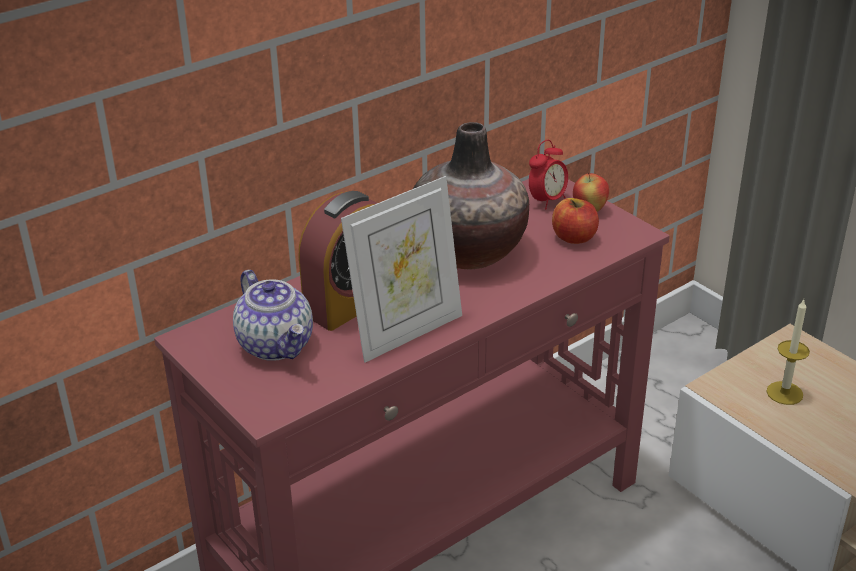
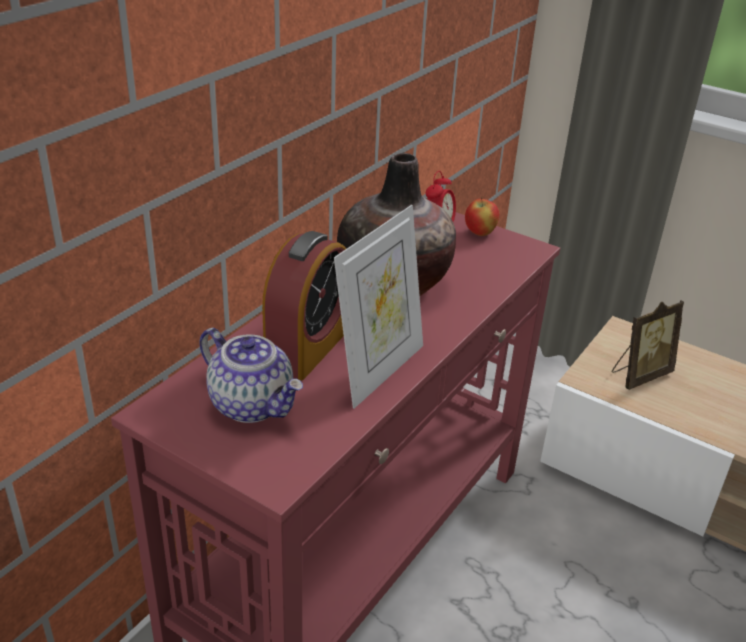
camera: 20 degrees left, 0 degrees up
(574, 237) = (481, 259): apple -> none
(784, 393) = (639, 375): candle -> picture frame

